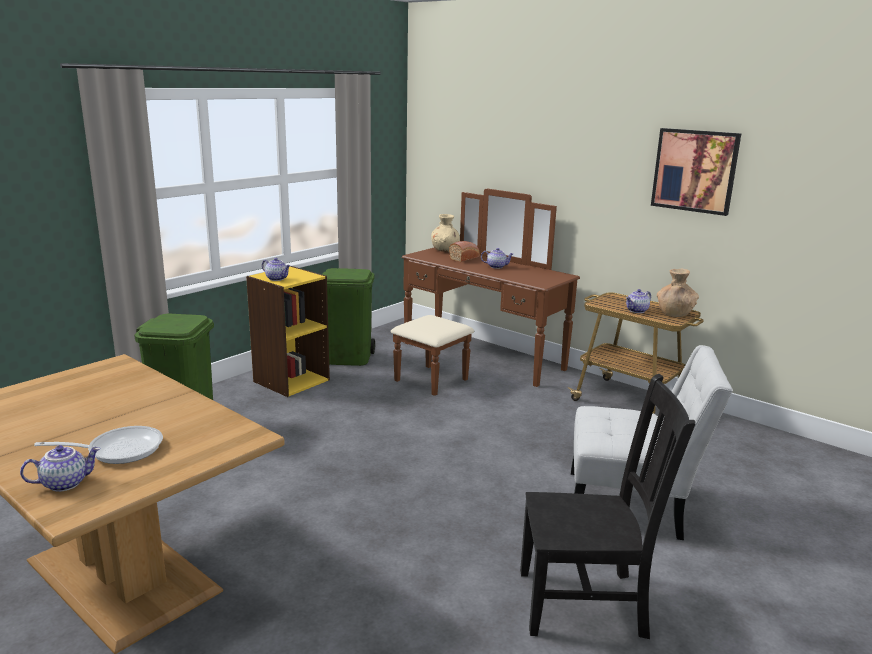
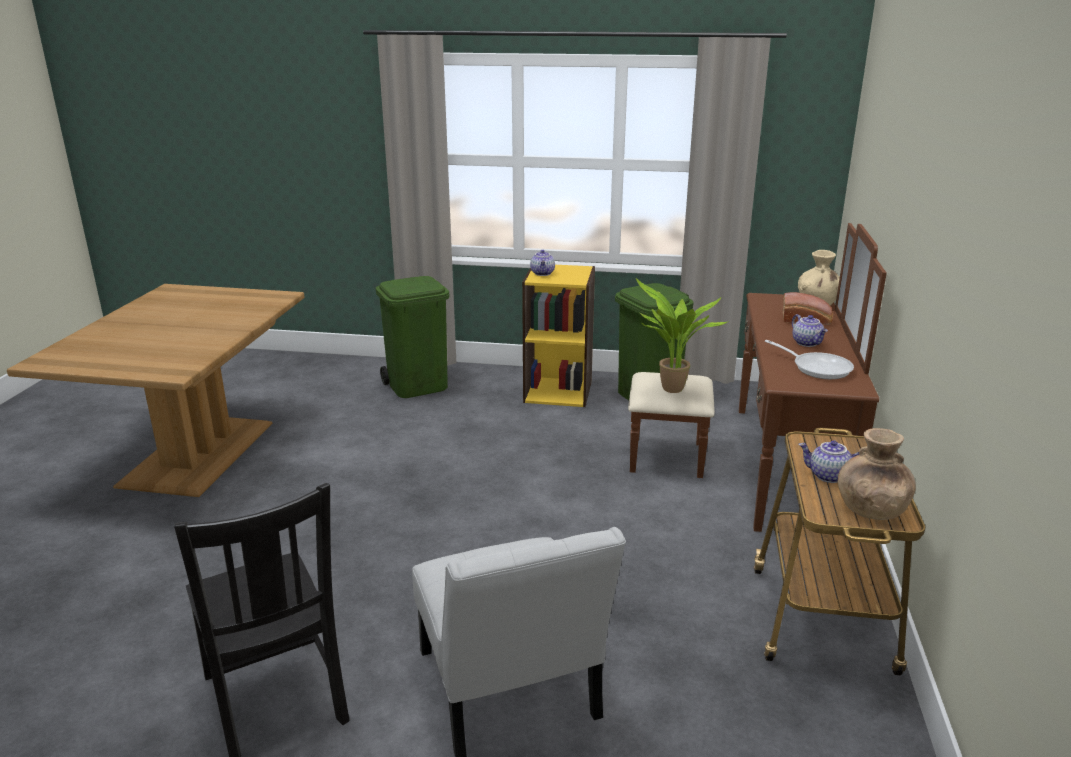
camera: 60 degrees right, 5 degrees up
(65, 483) = (76, 348): teapot -> none
(119, 450) = (131, 344): frying pan -> frying pan (817, 368)
(441, 326) = (671, 391): none -> potted plant
(694, 171) = (992, 258): picture -> none

